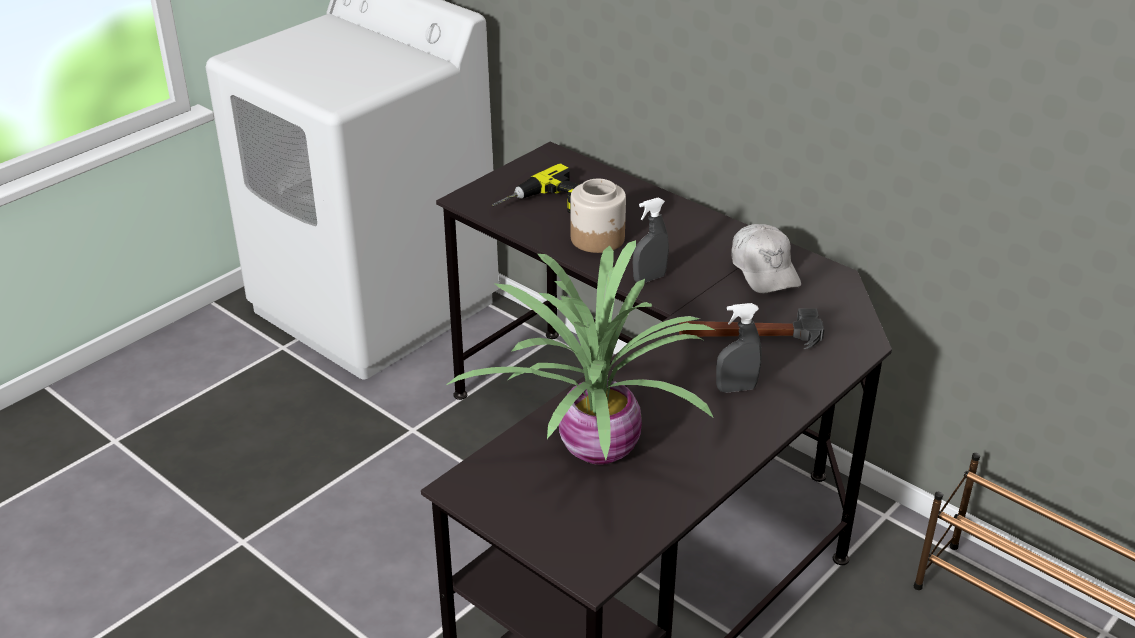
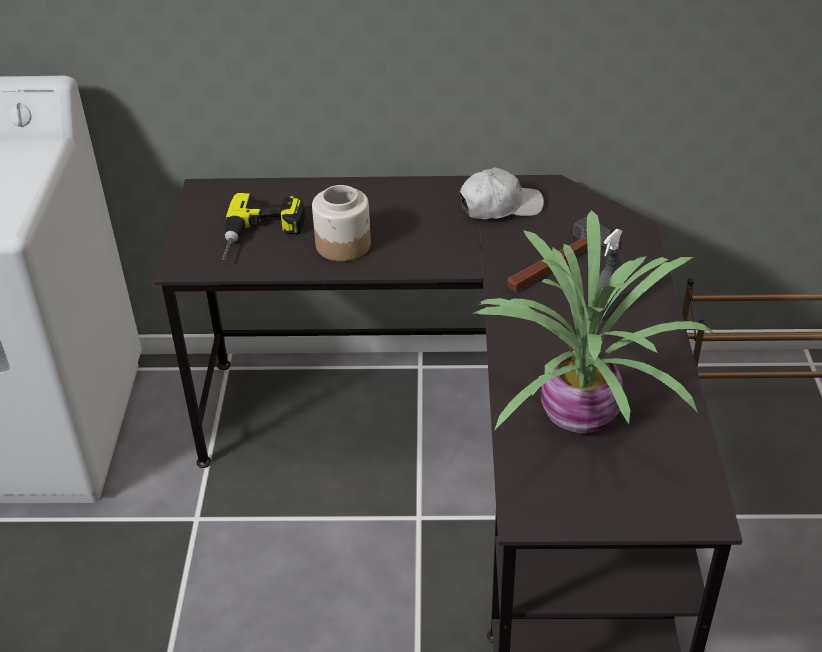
camera: 40 degrees left, 5 degrees up
(649, 278) = (428, 257): grey spray bottle -> none
(764, 270) = (500, 206): white cap -> white cap turned 45 degrees counterclockwise

